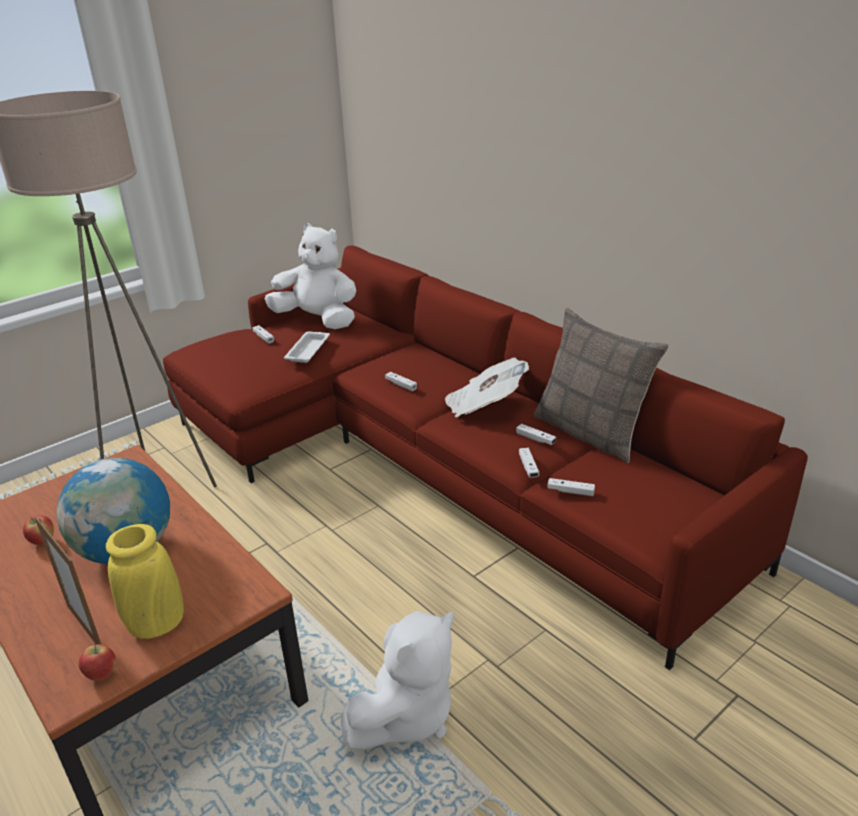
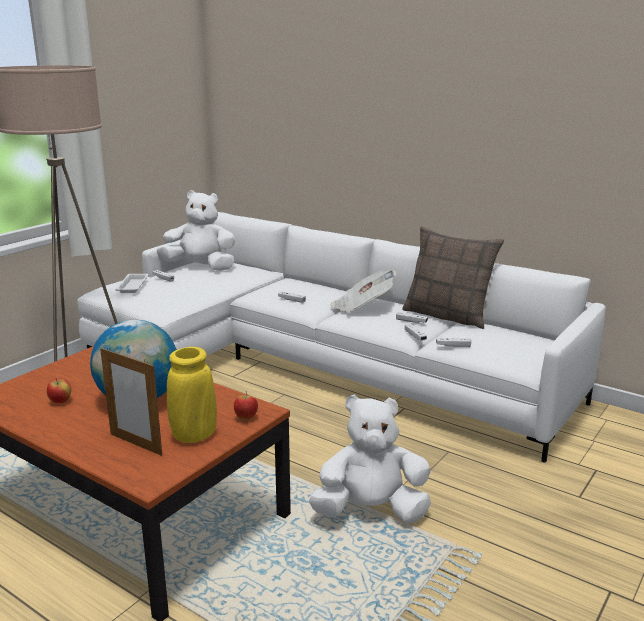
camera: 15 degrees left, 10 degrees down
(102, 675) = (169, 466): apple -> apple (246, 418)
(308, 350) = (206, 283): white tray -> white tray (133, 285)
(406, 714) = (371, 511): white plush toy -> white plush toy turned 120 degrees counterclockwise
(435, 462) = (316, 365): red sofa -> white sofa

